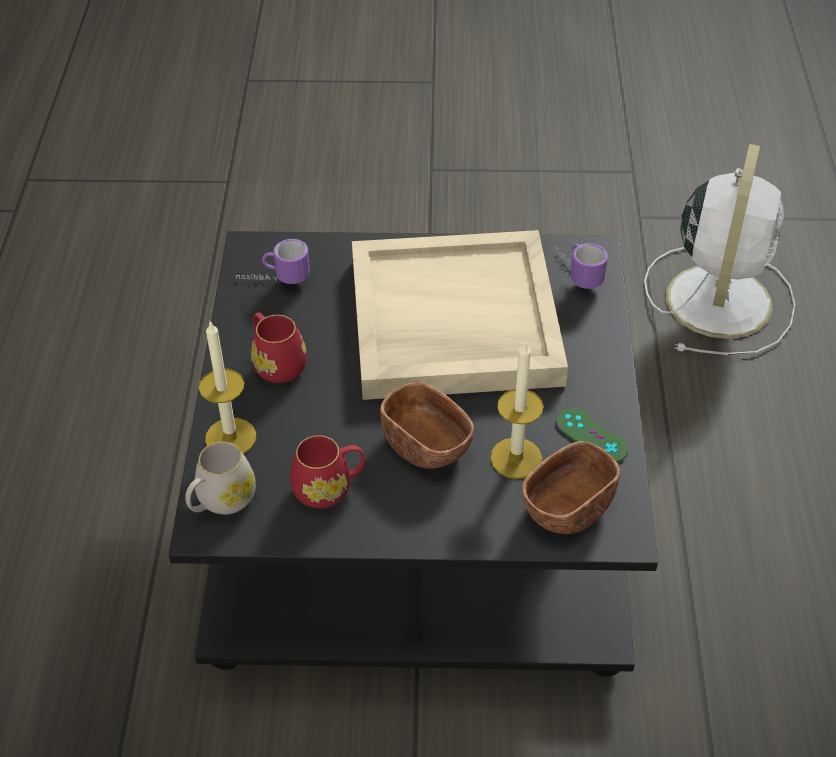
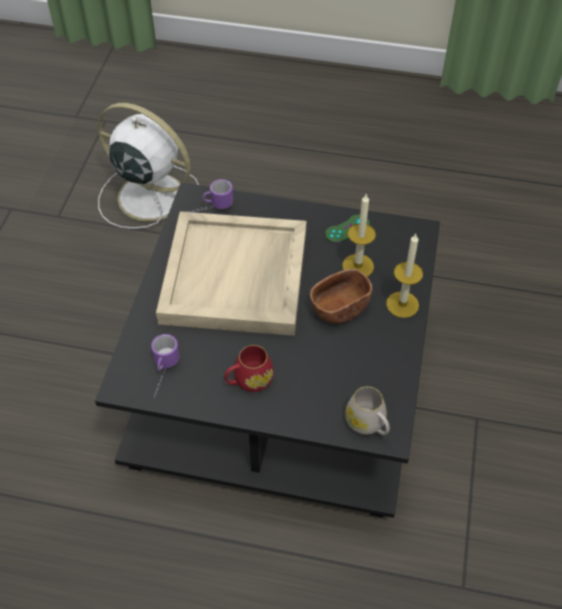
camera: 80 degrees left, 5 degrees up
(230, 437) = (313, 414): candle -> candle (402, 304)
(329, 488) = (366, 362): red mug -> none
(568, 506) = (397, 250): brown bowl -> none

